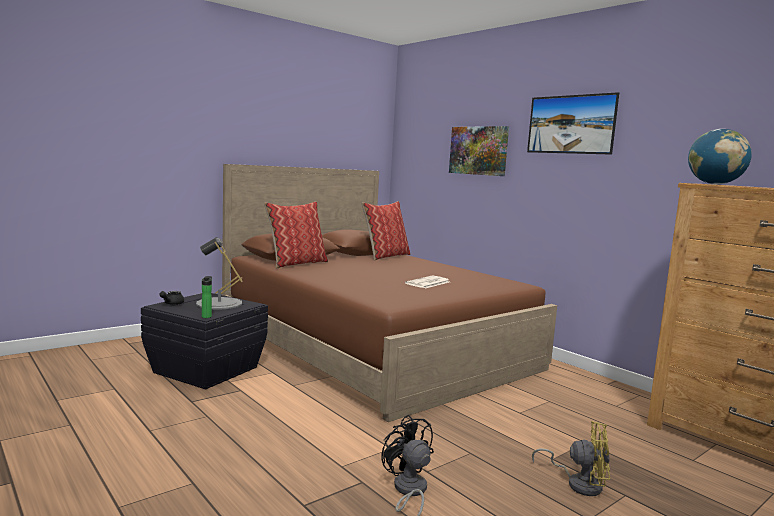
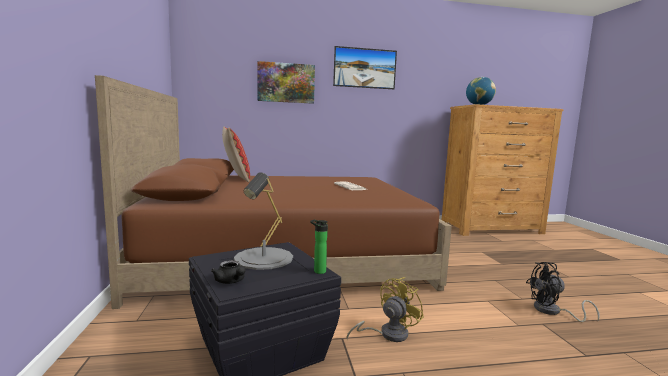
camera: 60 degrees left, 0 degrees up
(296, 263) = (224, 197): pillow -> none
(579, 483) = (530, 267): yellow fan -> yellow fan (387, 334)

